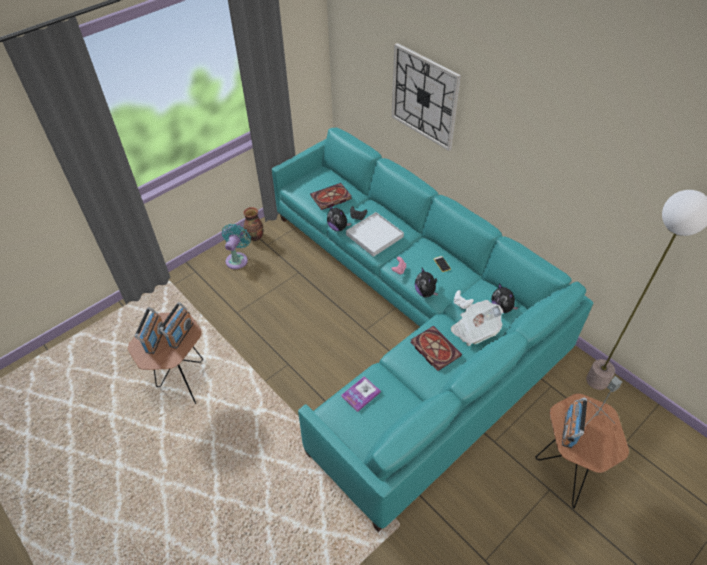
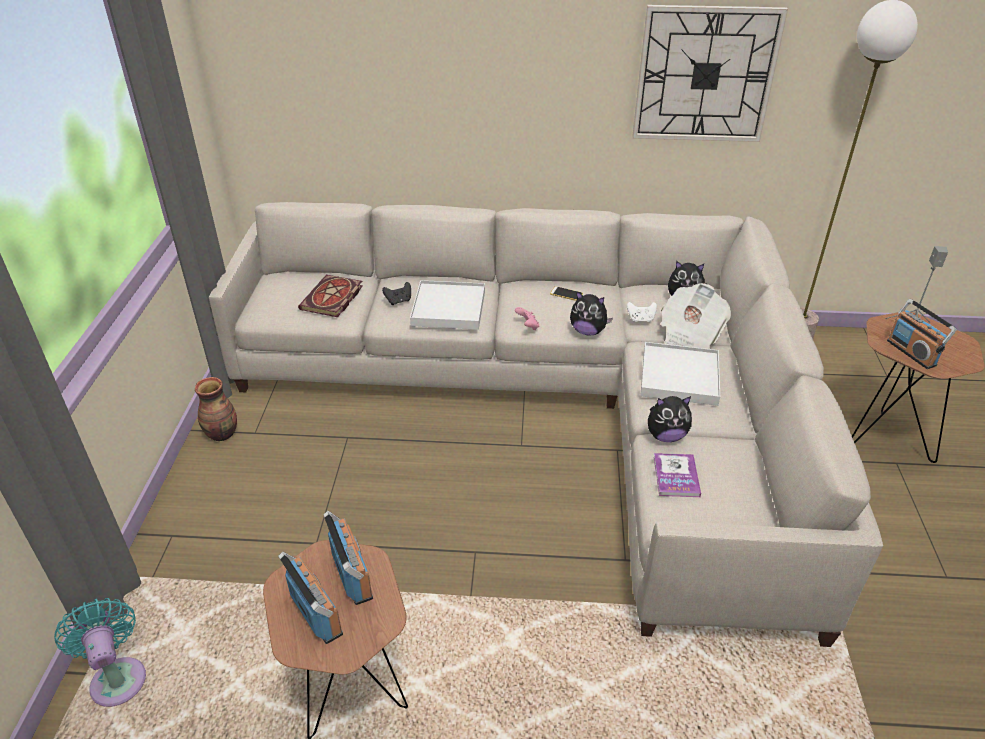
camera: 45 degrees left, 10 degrees down
(237, 259) = (228, 476): turquoise fan -> turquoise fan (117, 677)
(338, 227) = (385, 326): plush toy -> plush toy (666, 435)
(409, 321) = (558, 403): turquoise sofa -> beige sofa
(424, 97) = (427, 74): wall clock -> wall clock (705, 75)
(433, 349) = (679, 377): book -> white tray

